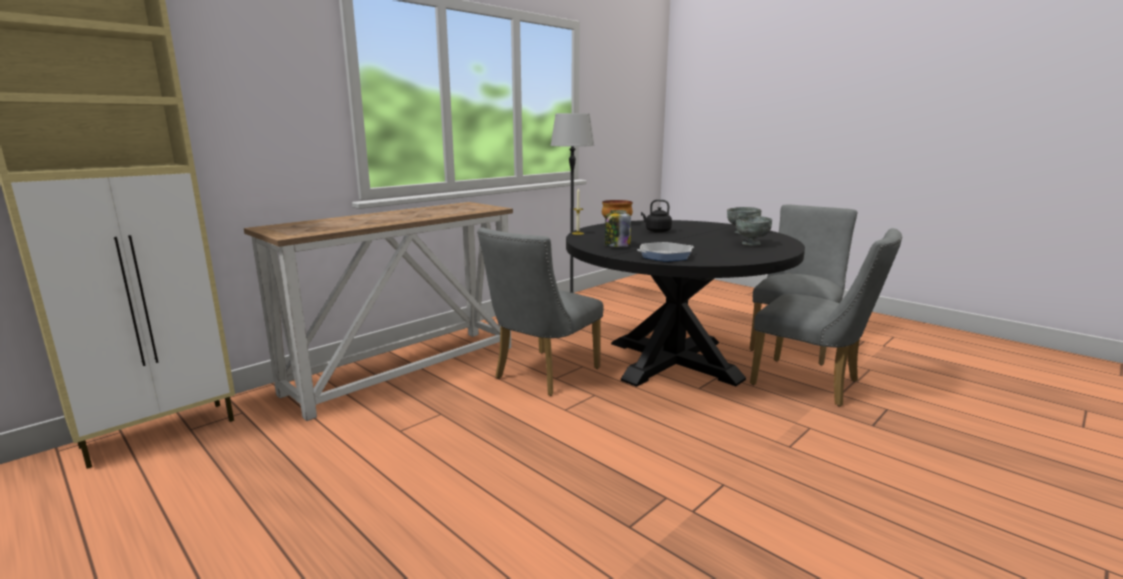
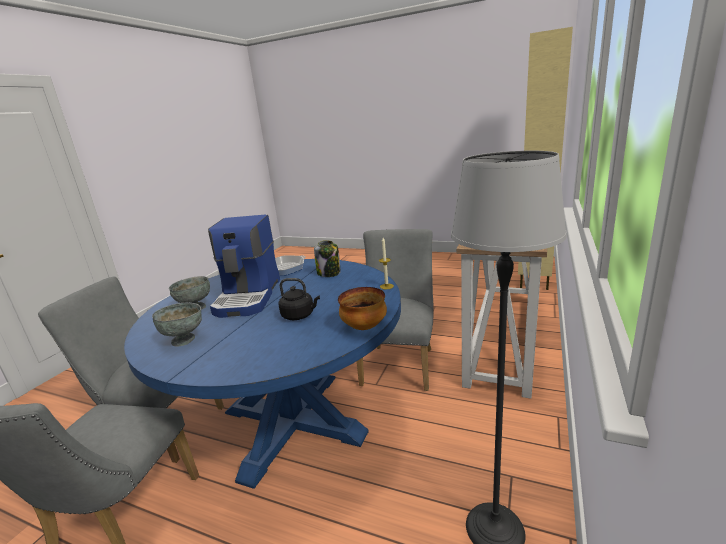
camera: 160 degrees right, 5 degrees up
(673, 360) = (293, 422): black dining table -> blue dining table
(701, 243) = (249, 297): none -> coffee machine

